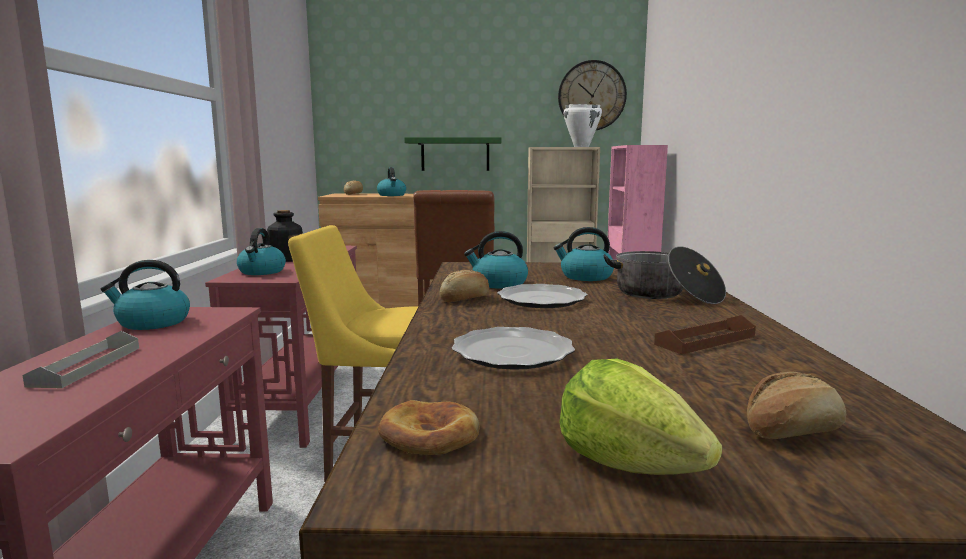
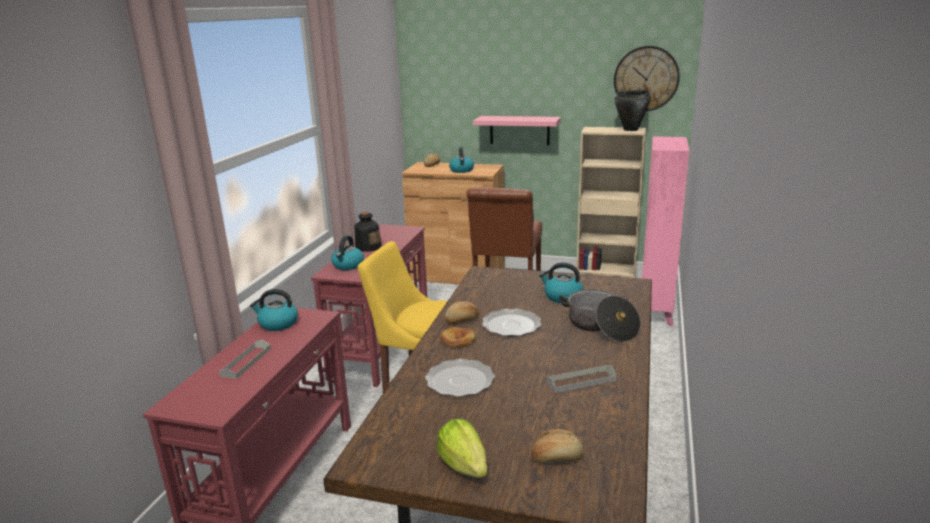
camera: 15 degrees right, 10 degrees up
(429, 435) = (388, 437): bread -> bread (457, 340)
(455, 154) = (519, 130): green shelf -> pink shelf
(498, 284) = (494, 302): kettle -> none
(582, 146) = (631, 129): white cooking pot -> black cooking pot
(705, 340) = (581, 381): brown tray -> grey tray

